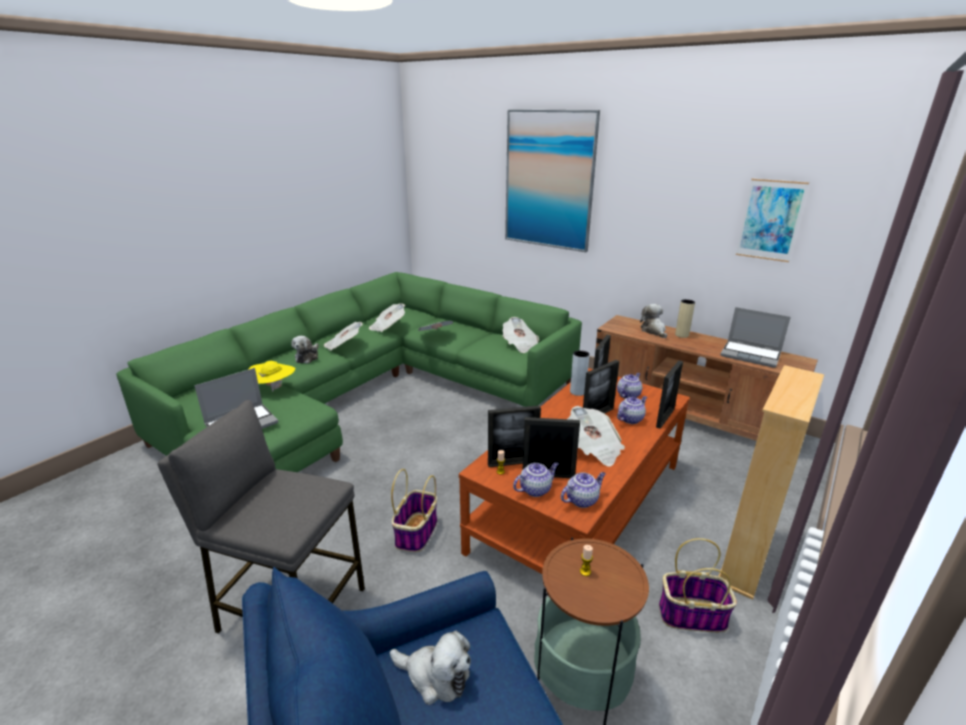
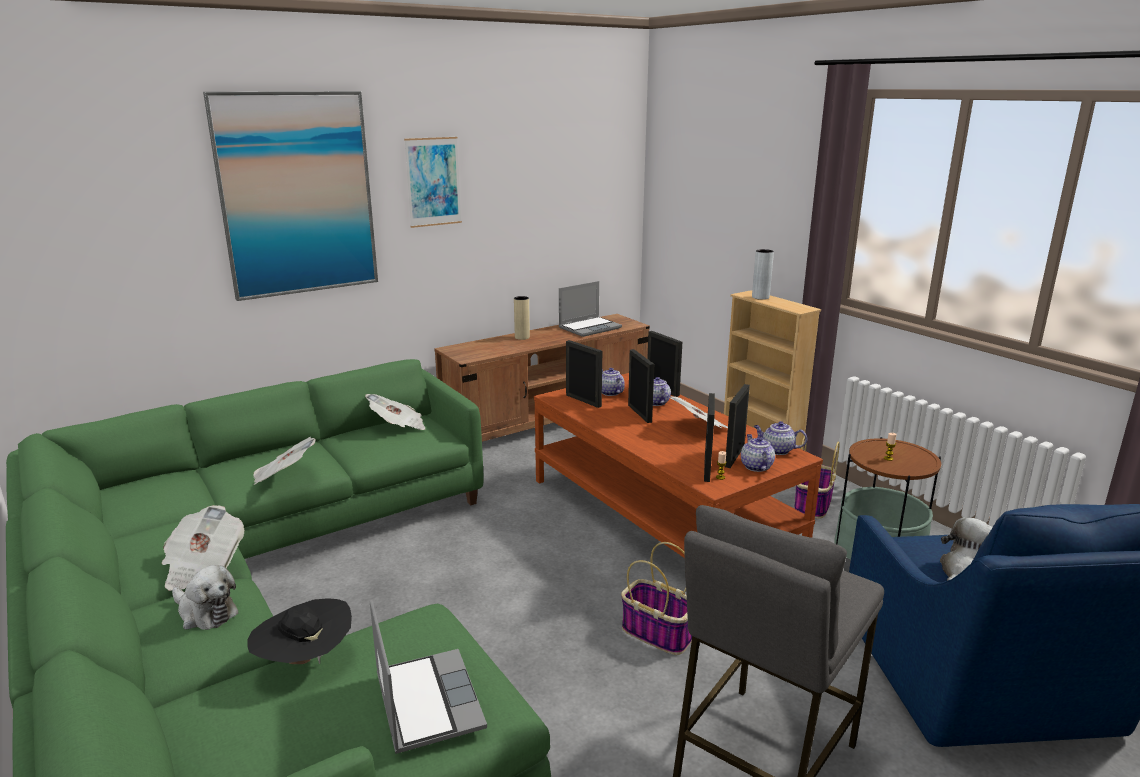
camera: 70 degrees left, 5 degrees down
(274, 388) = (305, 661): yellow hat -> black hat
(387, 327) = (186, 512): newspaper -> none
(577, 392) = (585, 411): grey vase -> grey vase (760, 297)
(582, 500) = (777, 450): teapot -> teapot turned 60 degrees counterclockwise
(653, 331) = (499, 344): plush toy -> none
(770, 220) = (556, 196): picture -> picture (433, 182)

